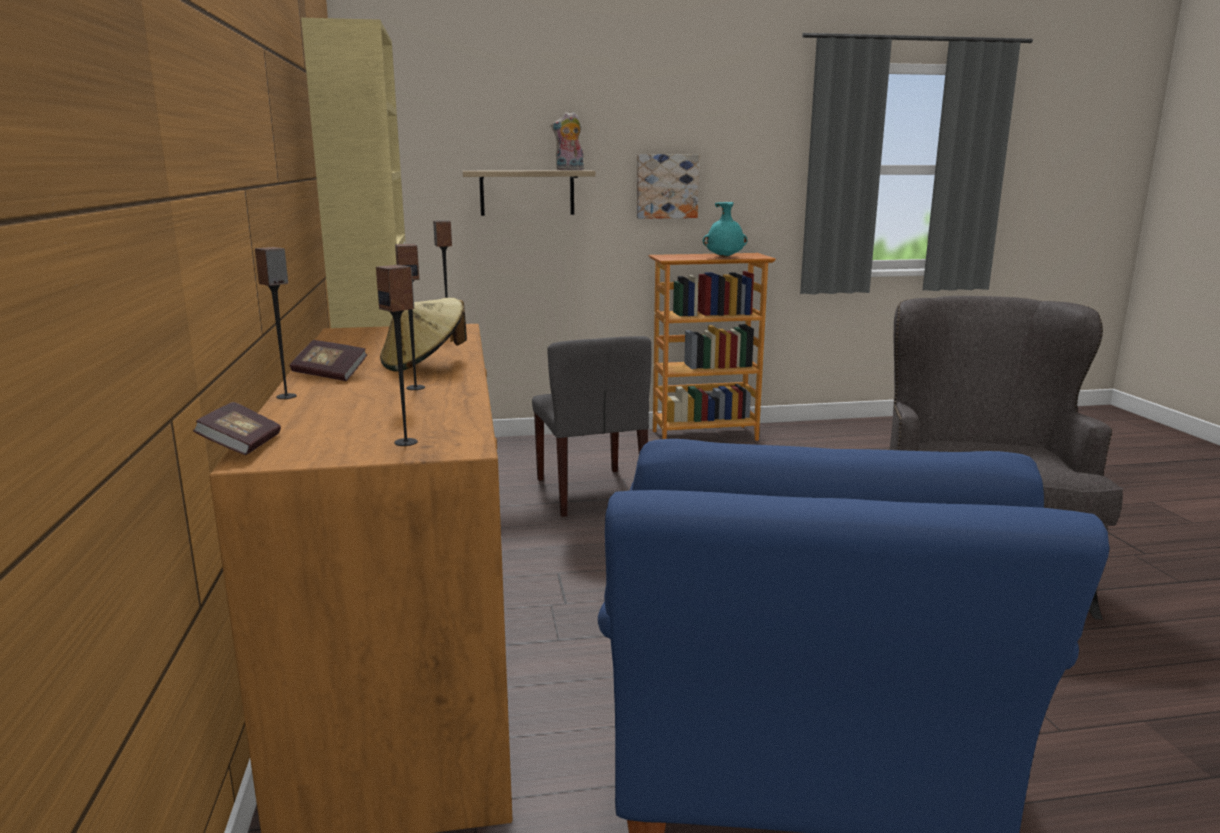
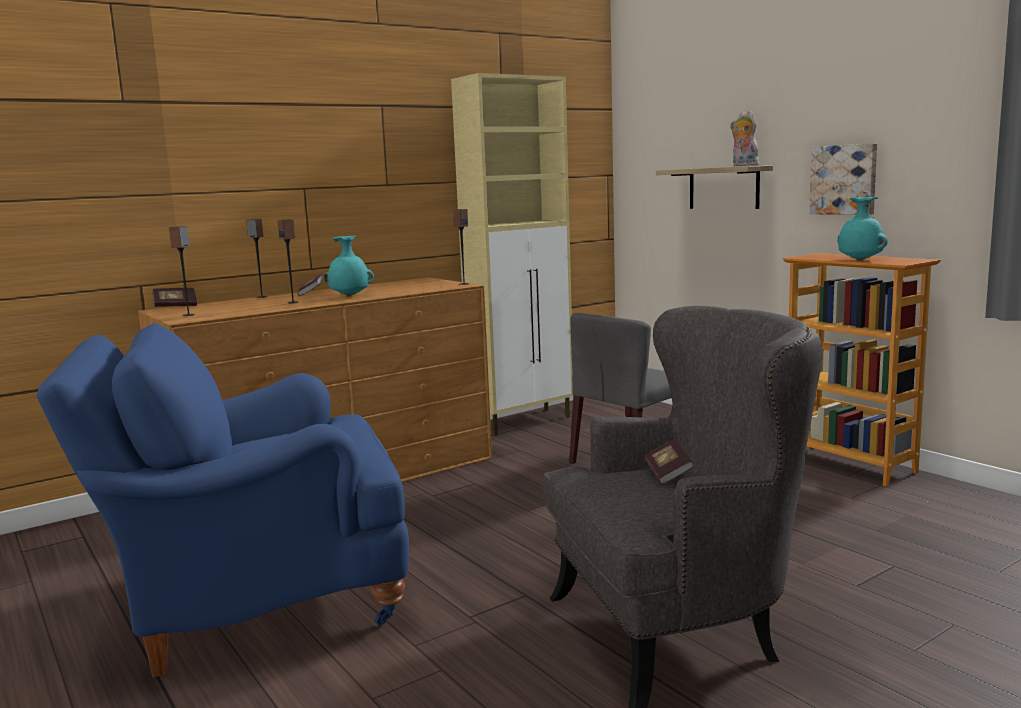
camera: 65 degrees right, 5 degrees down
(424, 364) = (350, 296): beige hat -> turquoise vase
(965, 442) = (668, 474): none -> book

